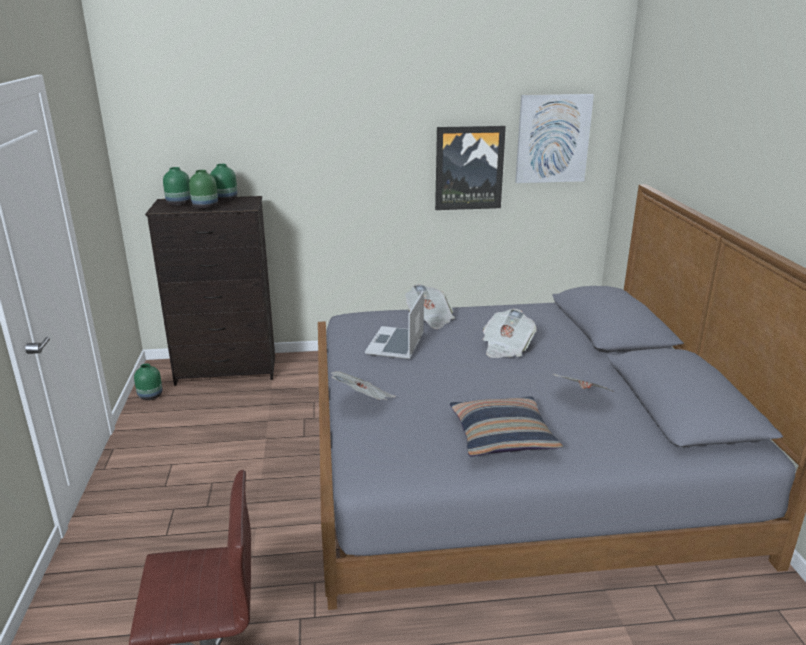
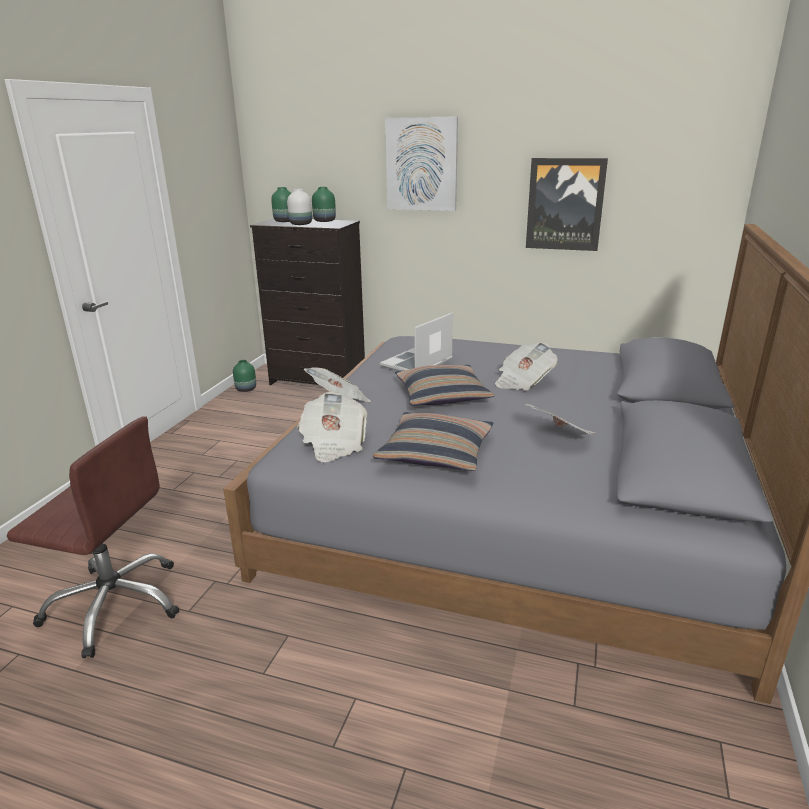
camera: 25 degrees right, 0 degrees up
(206, 207) = (301, 224): green vase -> white vase
(429, 319) = (472, 348): newspaper -> newspaper (333, 444)
(452, 376) = (442, 395): none -> pillow
(552, 138) = (664, 175): picture -> picture (421, 164)

